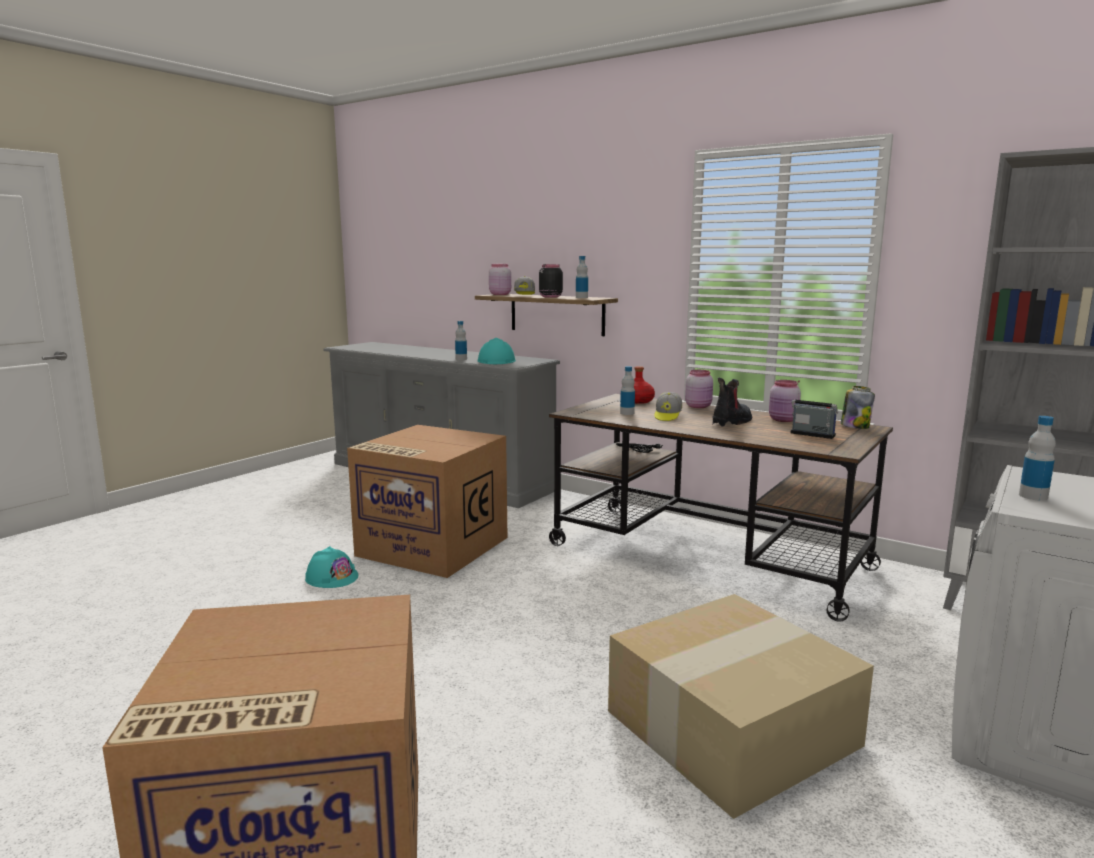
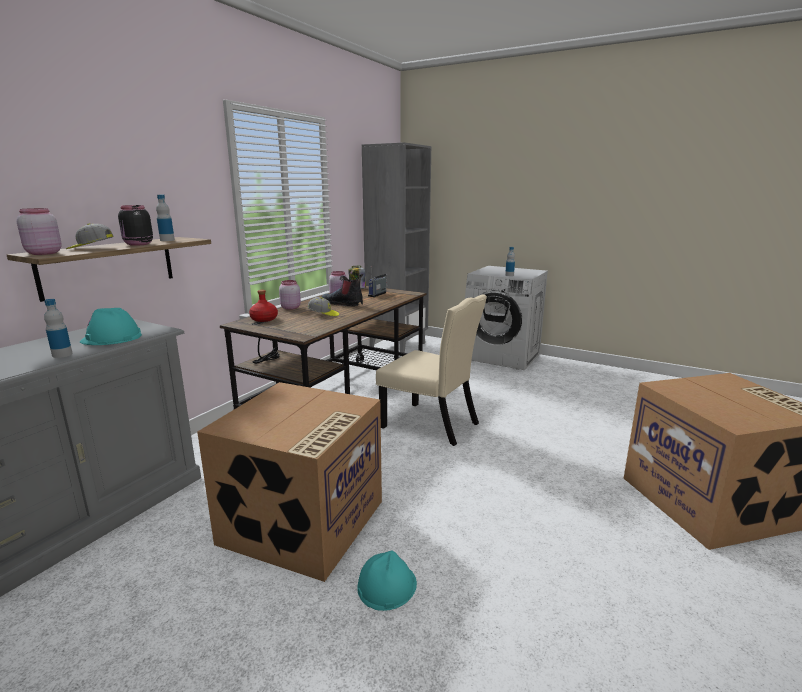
camera: 95 degrees left, 5 degrees up
(627, 413) = (310, 322): bottle -> none
(628, 614) = (429, 424): none -> beige chair
(731, 725) = (526, 403): cardboard box -> none

